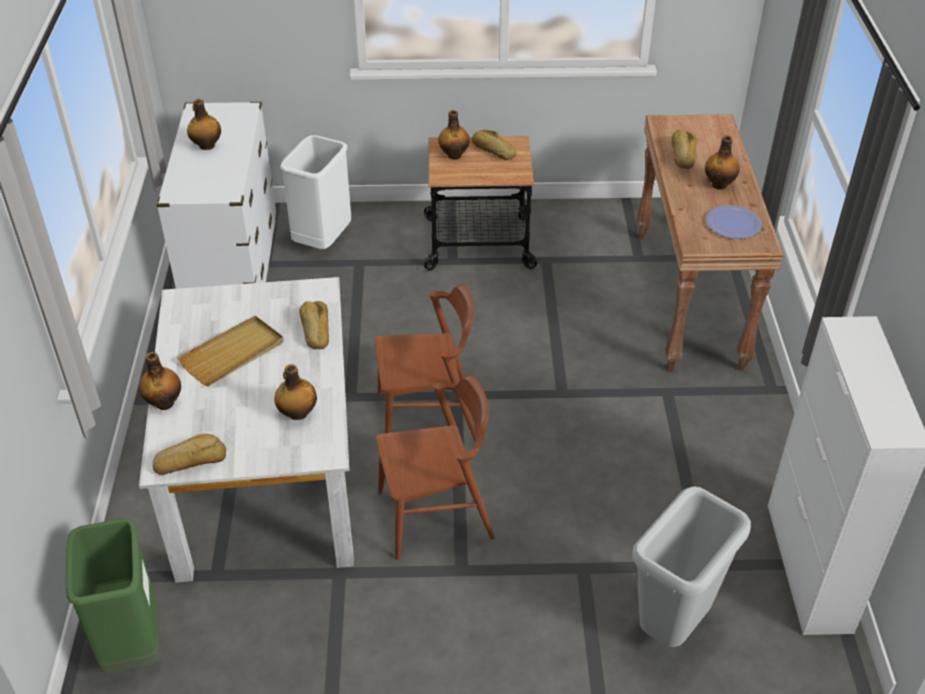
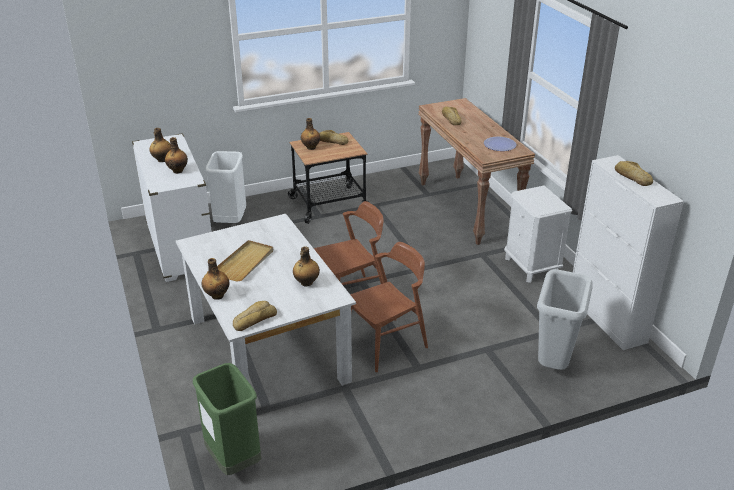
camera: 20 degrees left, 10 degrees down
(315, 329) = (288, 241): bread -> bread (632, 177)
(719, 184) = (480, 129): bottle -> bottle (178, 171)
(735, 435) = (531, 267): none -> white nightstand

